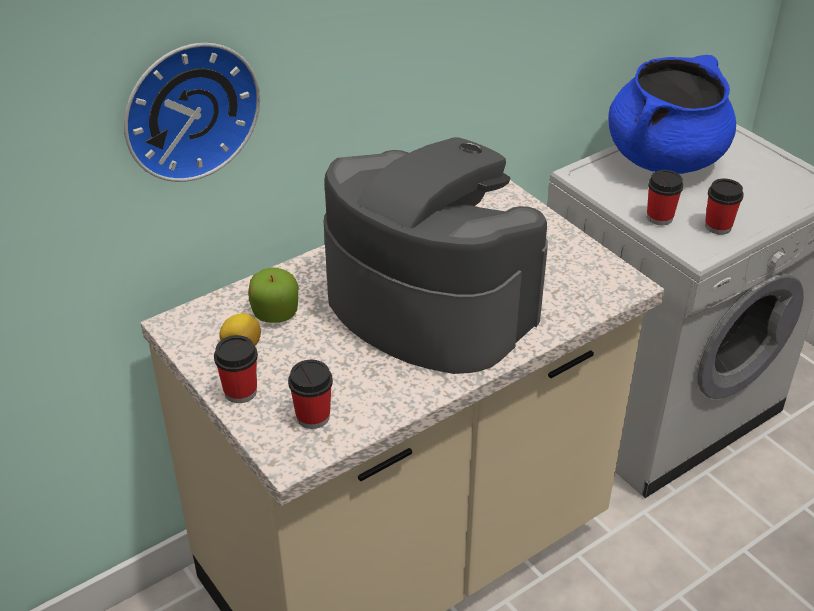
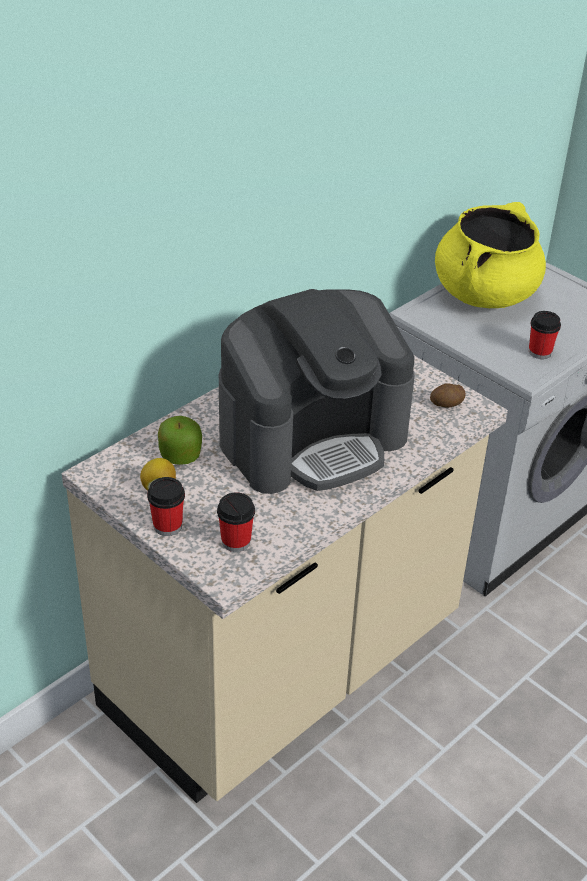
camera: 10 degrees left, 0 degrees up
(188, 108) = (104, 282): wall clock -> none
(429, 304) = (312, 437): coffee machine -> coffee machine turned 120 degrees clockwise
(593, 277) = (447, 404): none -> potato
(659, 217) = (489, 347): cup -> none
(665, 158) = (485, 294): blue cooking pot -> yellow cooking pot

